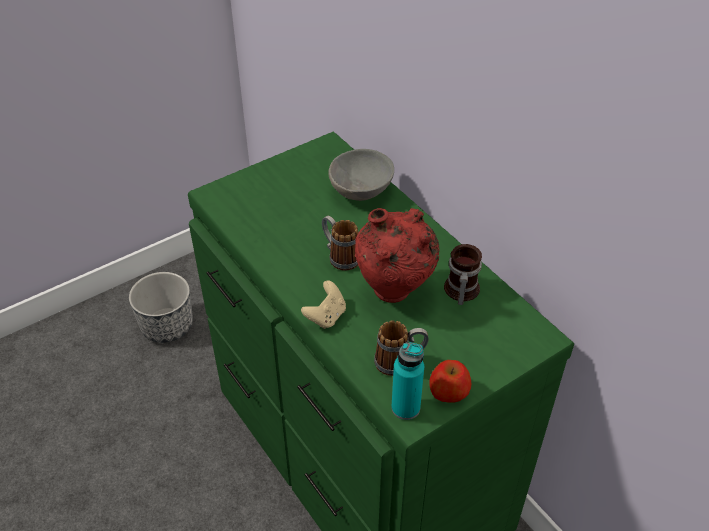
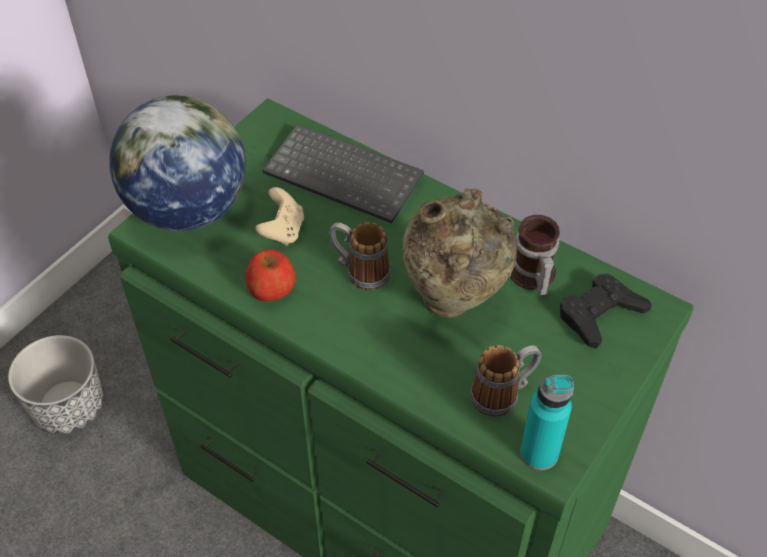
camera: 20 degrees left, 5 degrees up
(245, 189) = (188, 210): none -> globe
(326, 316) = (381, 360): beige game controller -> beige game controller (283, 231)
(362, 192) = (346, 174): grey bowl -> keyboard
(394, 294) = (453, 304): red vase -> beige vase
(448, 392) = (580, 415): apple -> apple (271, 289)
(497, 329) = (599, 314): none -> black game controller

